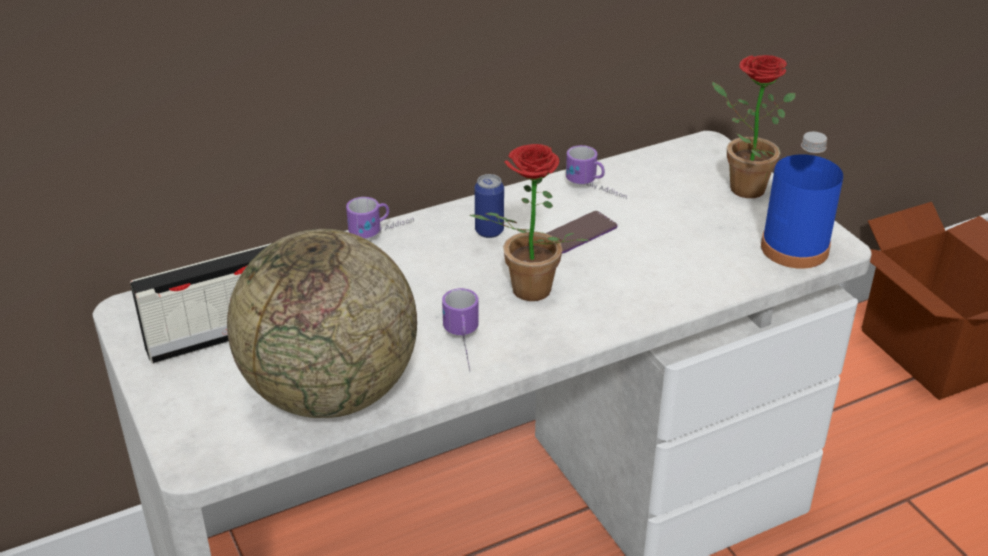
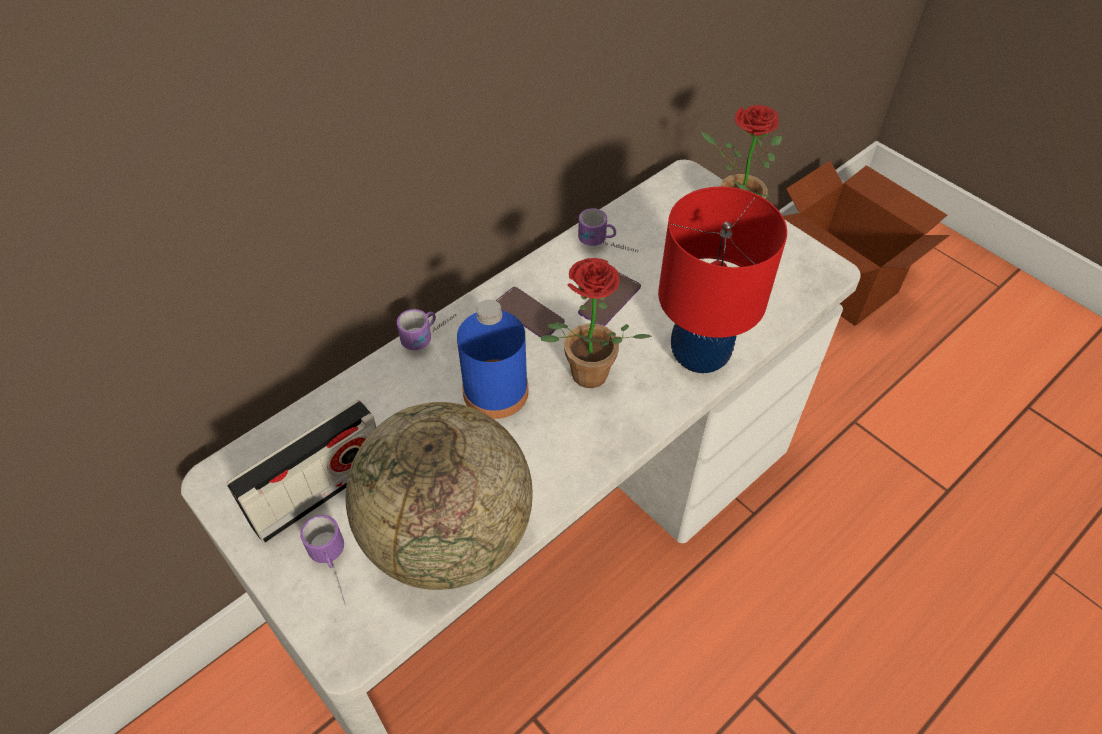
camera: 15 degrees left, 15 degrees up
(463, 347) = (552, 455): mug -> mug (334, 571)
(489, 231) = (529, 313): can -> phone
(654, 292) = (697, 354): none -> red table lamp
(794, 248) = (797, 280): blue bottle -> blue bottle (495, 391)

